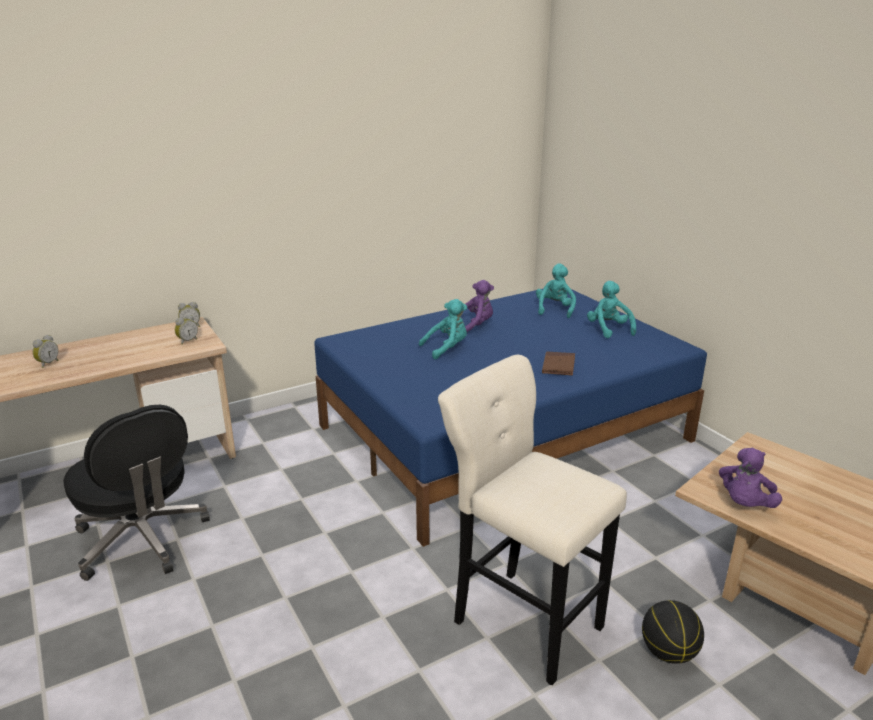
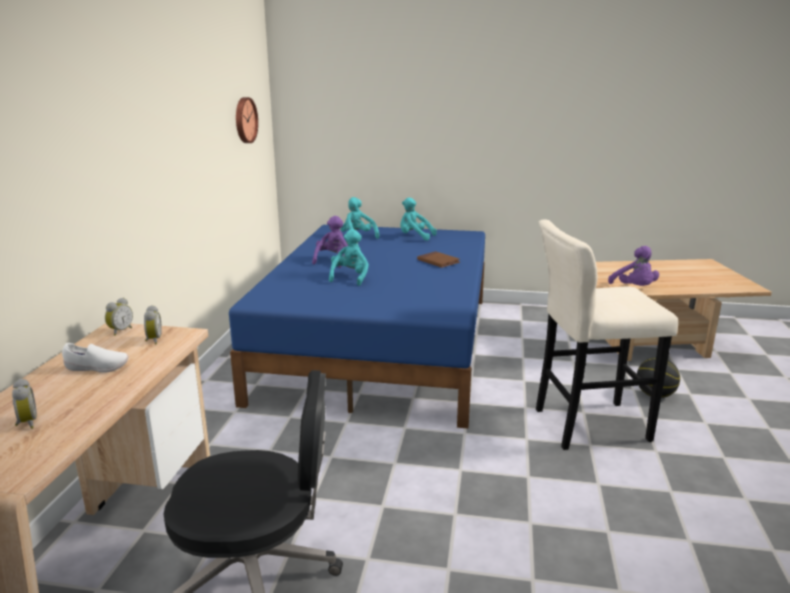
camera: 50 degrees left, 5 degrees down
(130, 346) = (97, 368): none -> white shoe
(473, 159) = (244, 120): none -> wall clock

